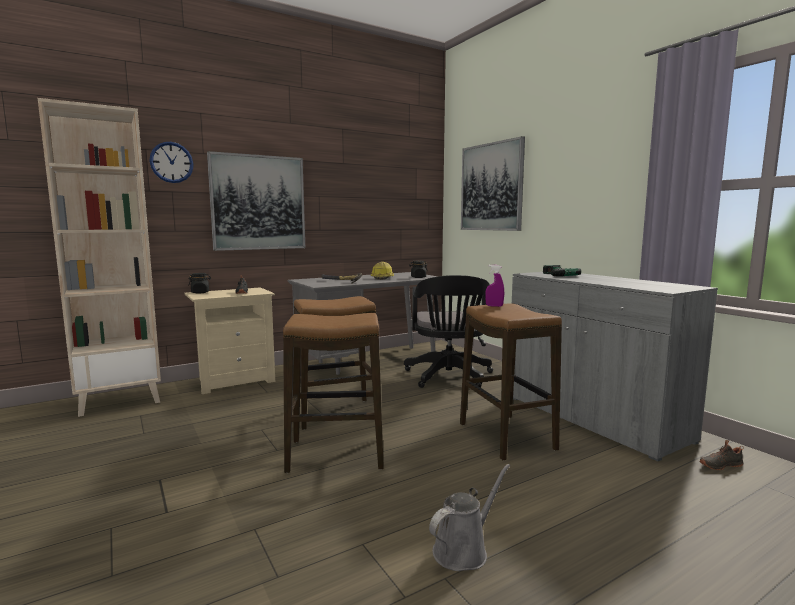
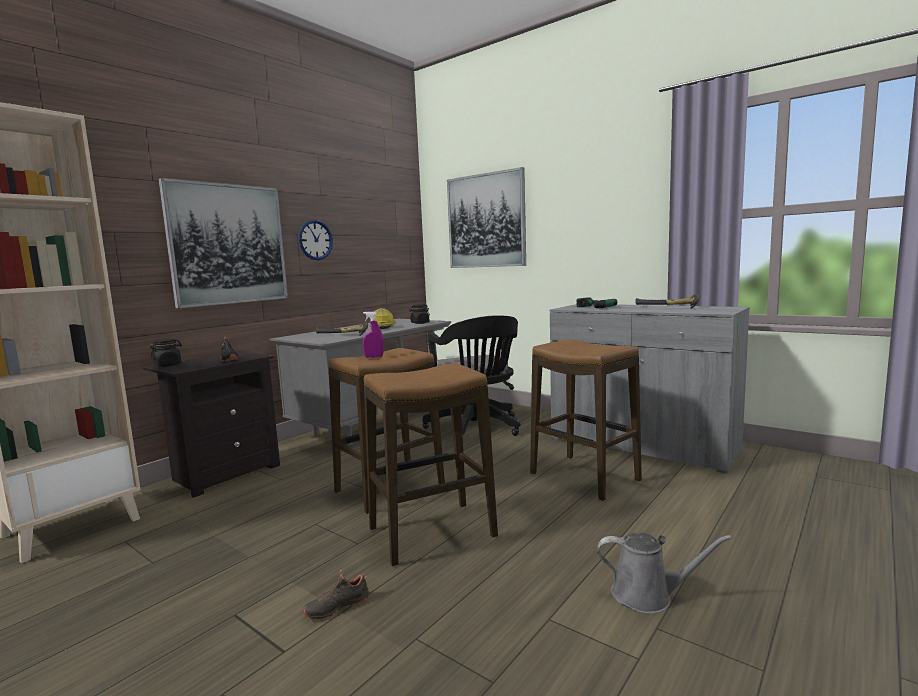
camera: 20 degrees left, 0 degrees up
(171, 162) = (111, 192): wall clock -> wall clock (315, 240)
(235, 380) = (224, 473): beige nightstand -> black nightstand
(464, 550) = (648, 596): grey watering can -> grey watering can turned 75 degrees clockwise
(494, 306) = (560, 343): purple spray bottle -> purple spray bottle (374, 357)
(627, 281) = (668, 307): none -> hammer
(719, 465) = (771, 466): black shoe -> black shoe (336, 606)

